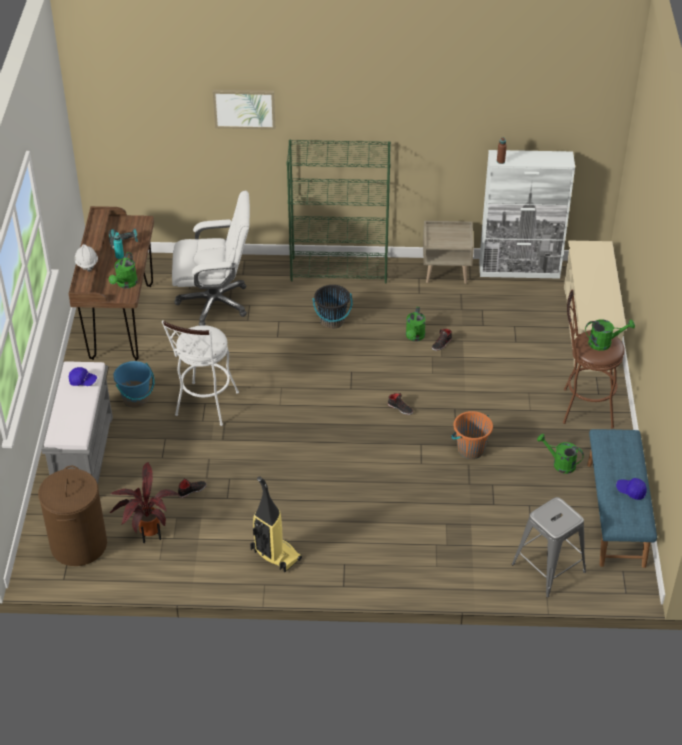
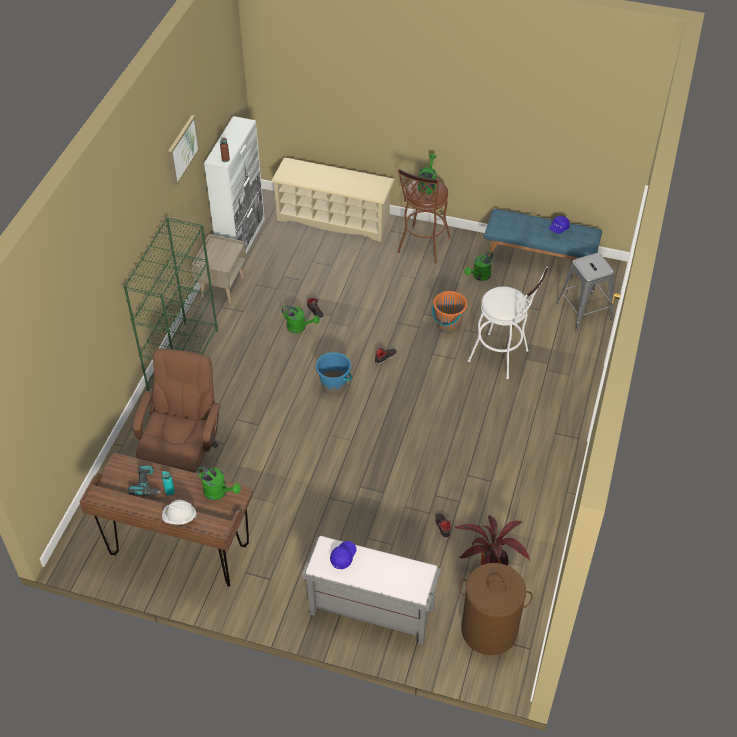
camera: 75 degrees left, 5 degrees up
(136, 399) = (303, 554): blue bucket -> blue bucket (334, 386)
(204, 407) = (335, 499): white stool -> white stool (502, 358)
(215, 302) = (185, 465): white office chair -> brown office chair
(244, 108) = (92, 292): picture -> picture (182, 150)
(274, 555) = (534, 478): vacuum cleaner -> none
(332, 321) = (253, 379): black bucket -> none

